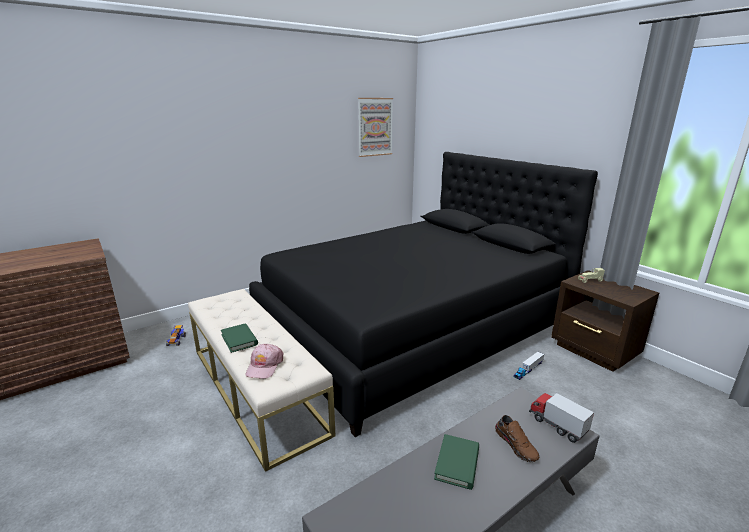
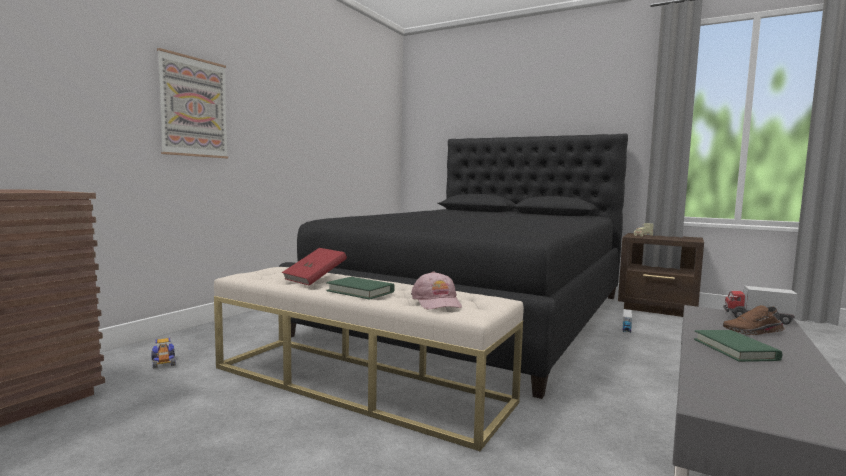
camera: 25 degrees left, 15 degrees down
(235, 315) = (315, 279): none -> red book
(375, 127) = (370, 111): picture -> picture (193, 107)
(516, 445) = (753, 332): brown shoe -> brown shoe turned 135 degrees clockwise

